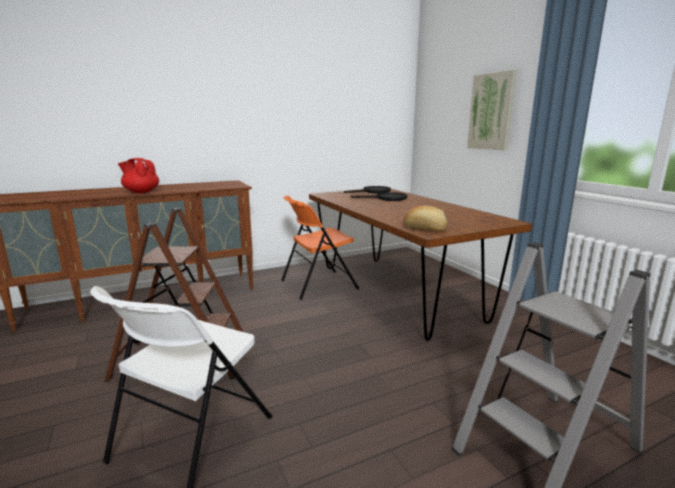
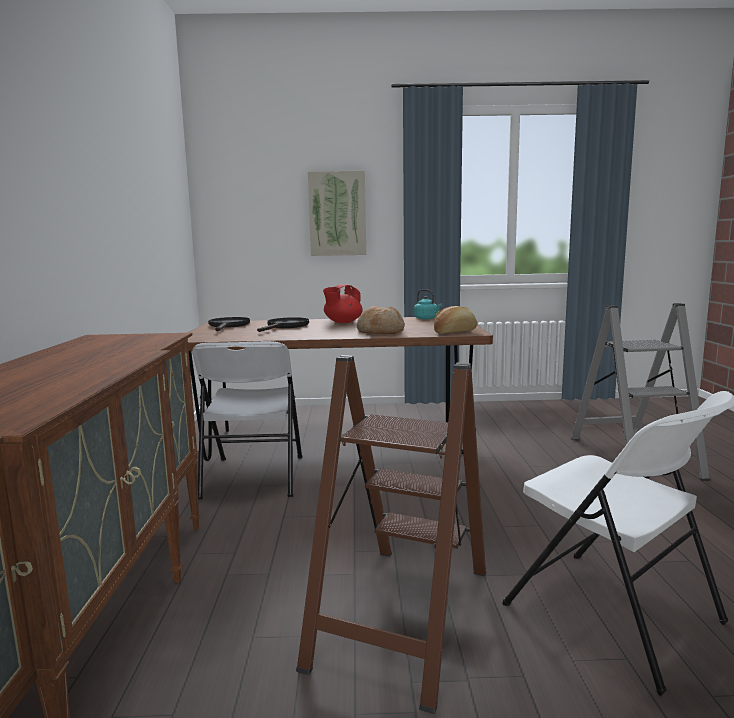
camera: 65 degrees left, 5 degrees down
(141, 192) = (85, 374): red teapot -> red teapot (342, 322)
(318, 284) = (253, 477): orange chair -> white chair
(396, 215) = (381, 331): none -> bread
(487, 217) = (427, 318): none -> turquoise kettle

